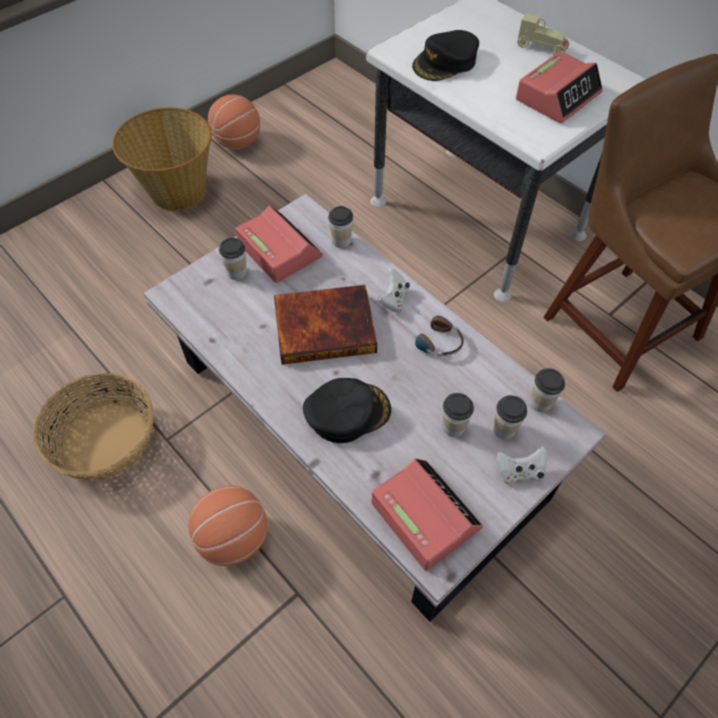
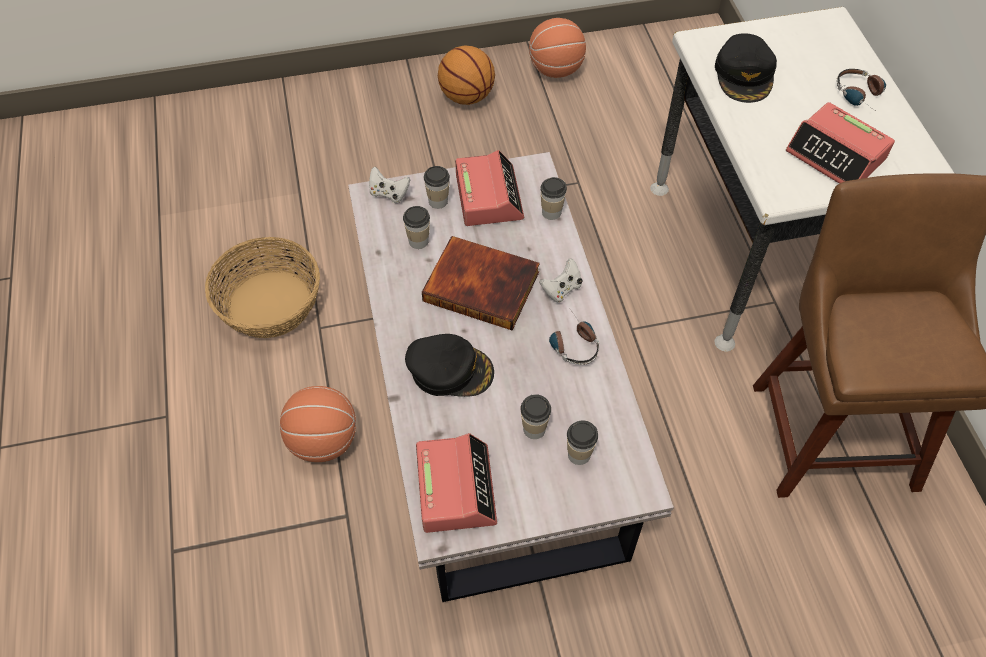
camera: 30 degrees right, 0 degrees up
(177, 190) = (467, 97): basket -> basketball
(445, 63) = (745, 74): black cap -> black cap turned 75 degrees counterclockwise
(519, 472) = (565, 497): white game controller -> white game controller (389, 194)
(540, 402) = (631, 448): cup -> cup (418, 241)
(541, 48) = (862, 96): beige toy car -> headphones
(557, 96) = (836, 155): alarm clock -> alarm clock turned 60 degrees clockwise

